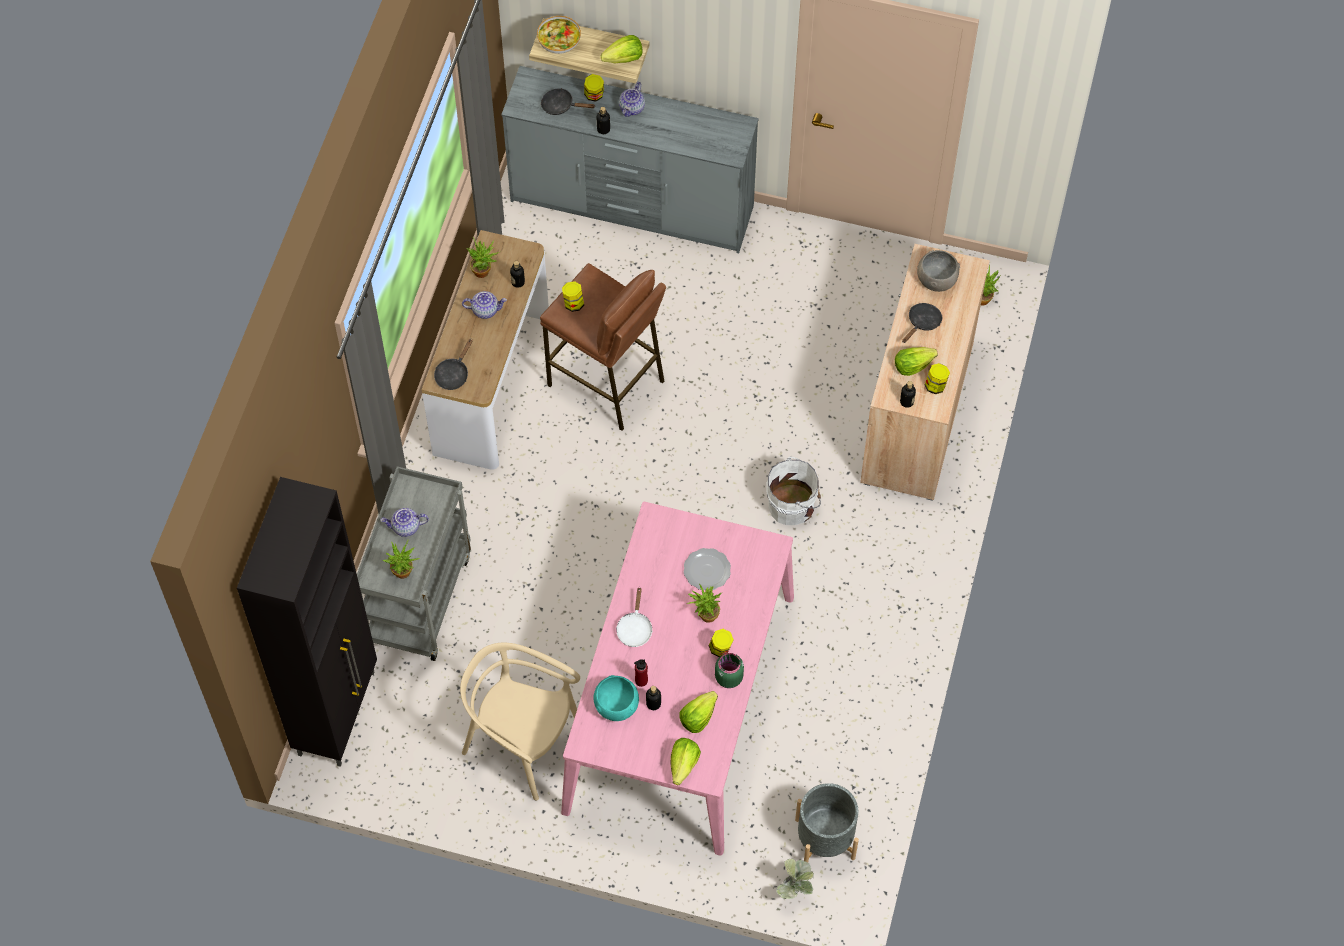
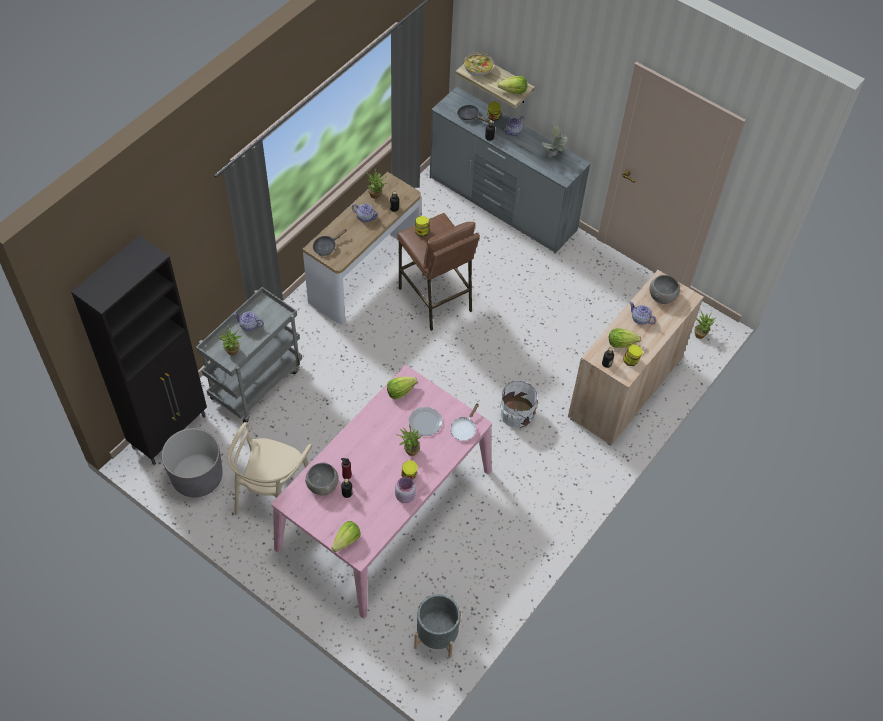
camera: 20 degrees right, 5 degrees down
(408, 759) = (197, 477): none -> grey planter
(521, 743) = (272, 494): beige chair -> beige chair turned 120 degrees counterclockwise
(616, 705) = (322, 484): turquoise bowl -> grey bowl
(634, 628) = (359, 440): white frying pan -> white frying pan (464, 429)
(698, 717) = (372, 513): lettuce -> lettuce (400, 391)
(728, 677) = (404, 495): green jar -> pink jar
(794, 891) = (399, 662): potted plant -> potted plant (553, 156)
(922, 323) = (640, 319): black frying pan -> teapot

